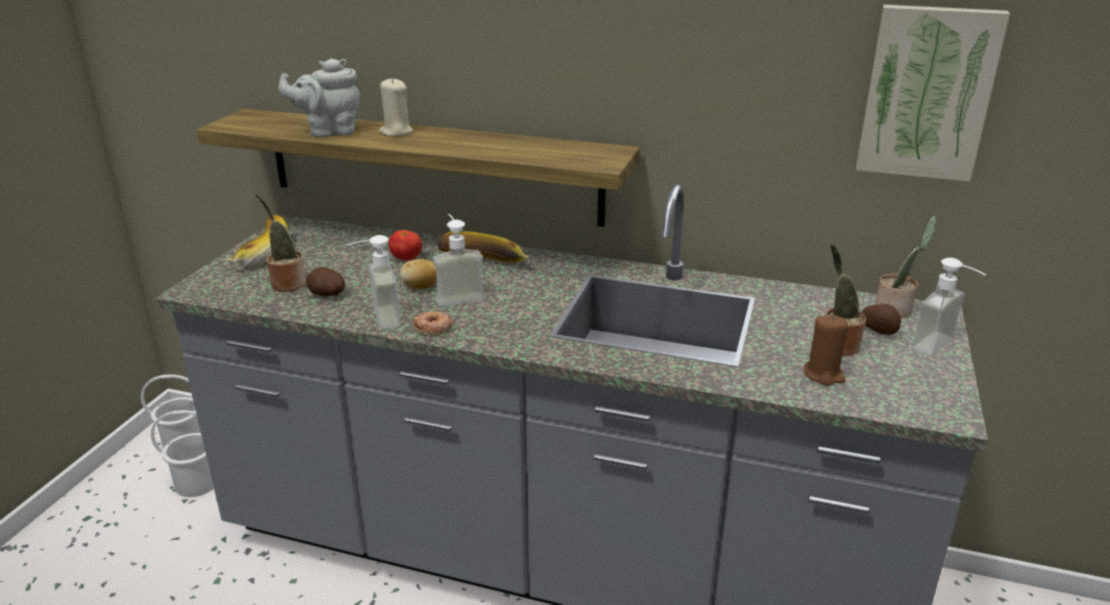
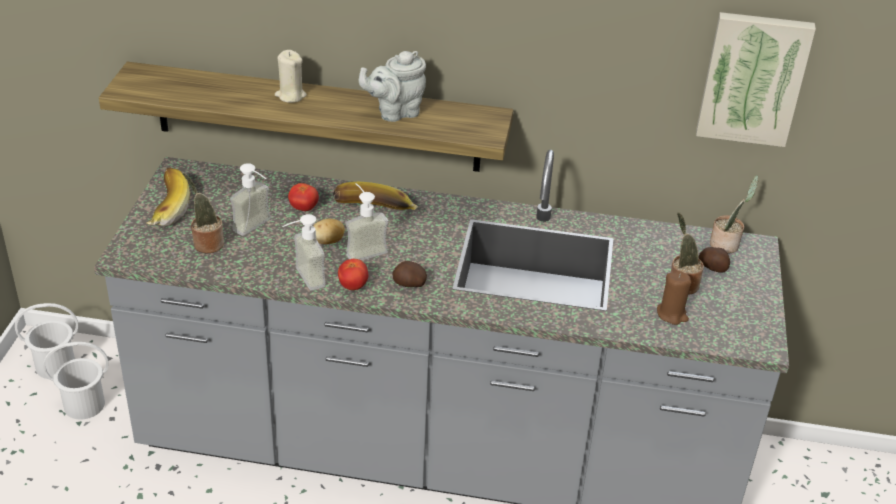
camera: 10 degrees left, 10 degrees up
(326, 295) = (248, 255): potato -> potato (409, 284)
(329, 131) = (228, 97): grey teapot -> grey teapot (395, 112)
(432, 327) = (353, 286): donut -> tomato
(943, 348) = (761, 282): soap dispenser -> soap dispenser (257, 228)

